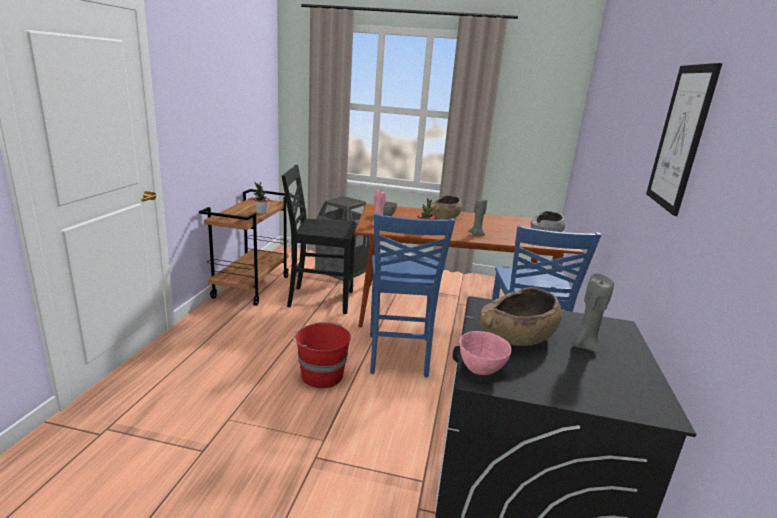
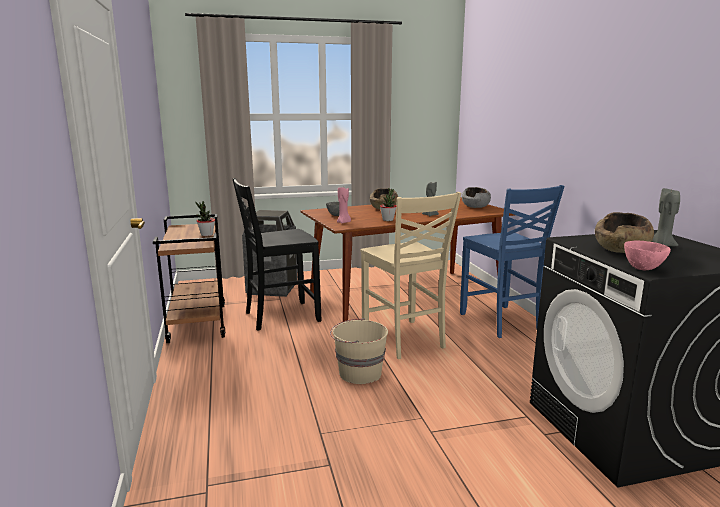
camera: 25 degrees left, 5 degrees down
(321, 375) = (359, 373): red bucket -> beige bucket
(398, 356) = (404, 340): blue chair -> beige chair
(680, 138) = (655, 92): picture -> none

